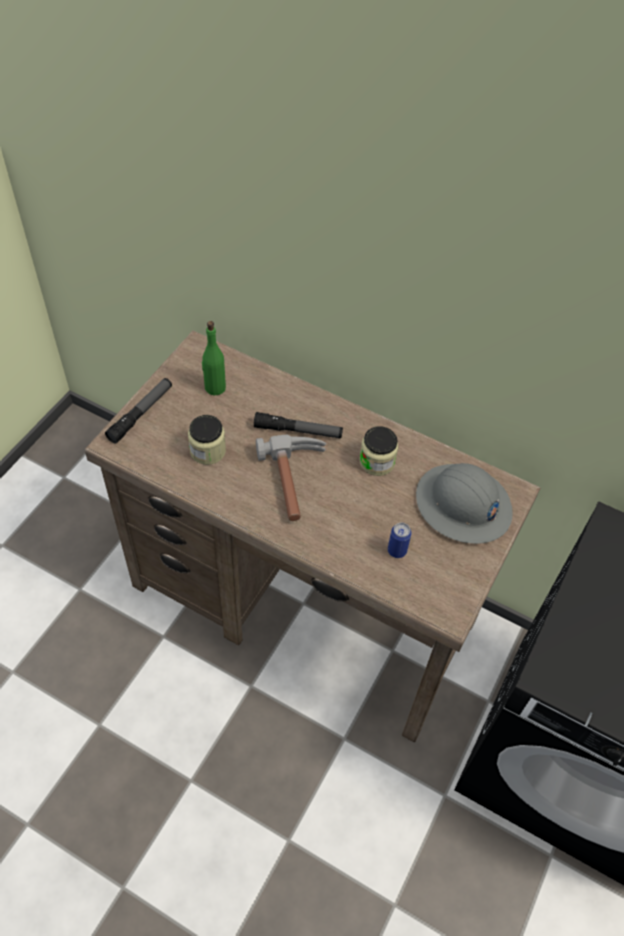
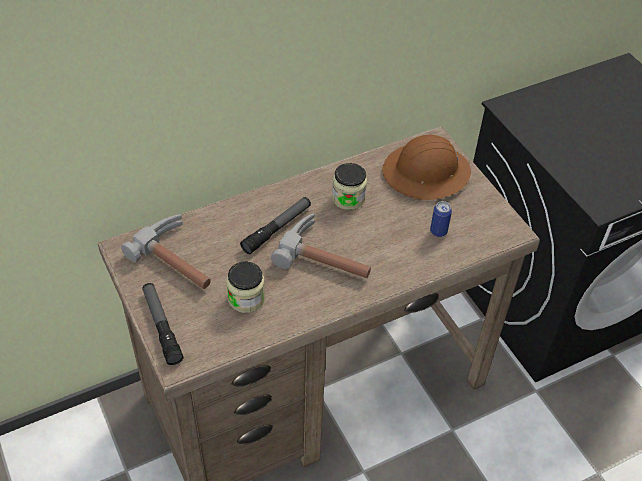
camera: 55 degrees left, 5 degrees down
(215, 387) = (180, 259): green bottle -> hammer
(463, 505) = (426, 173): grey hard hat -> brown hard hat

